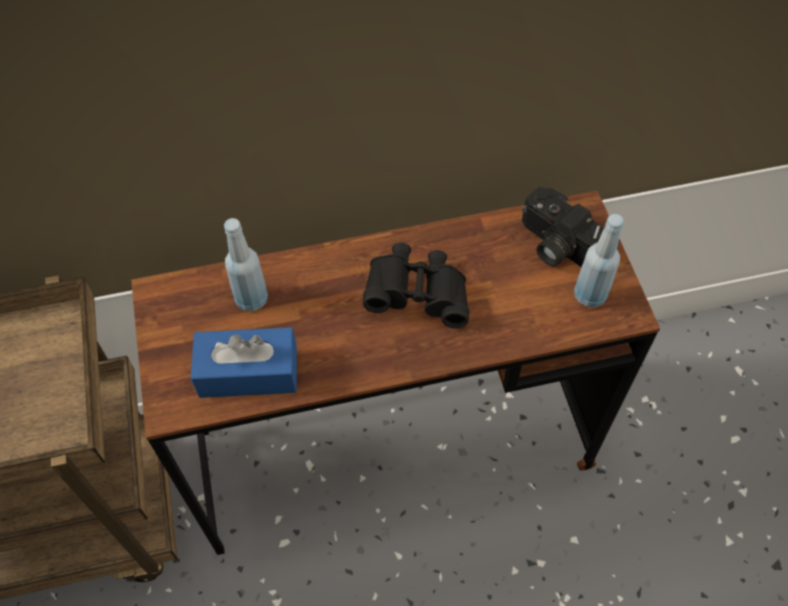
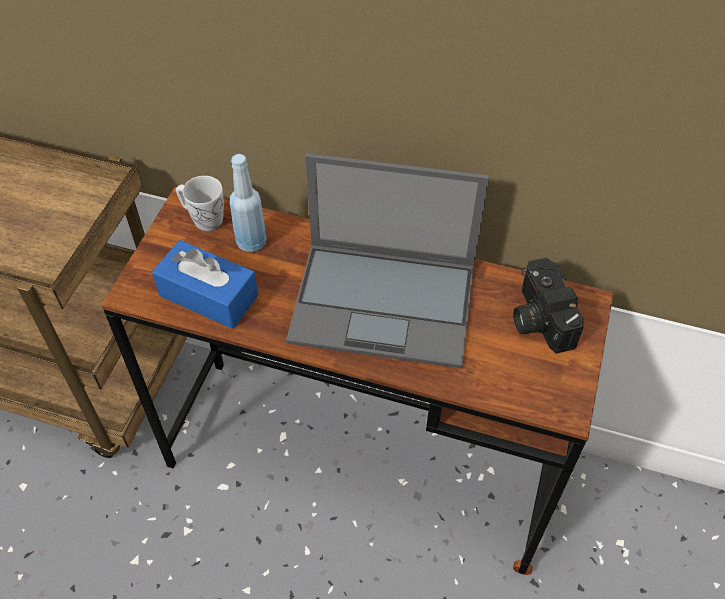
camera: 30 degrees right, 5 degrees down
(185, 298) = (203, 218): none -> white mug
(418, 295) = (386, 303): black binoculars -> laptop
(589, 295) = (540, 376): blue bottle -> none

